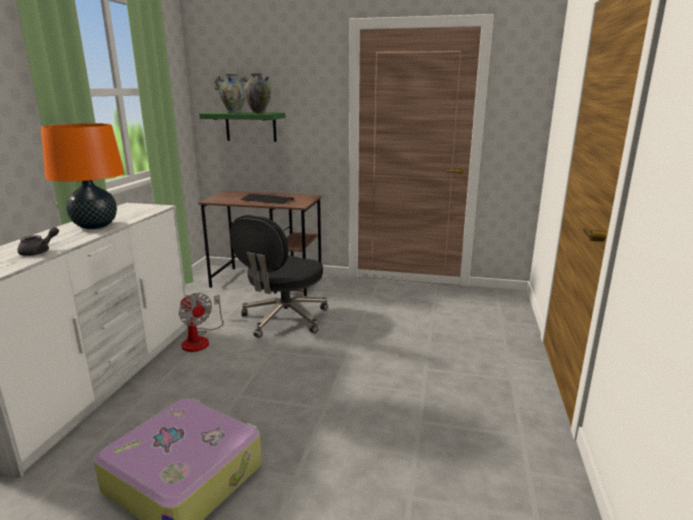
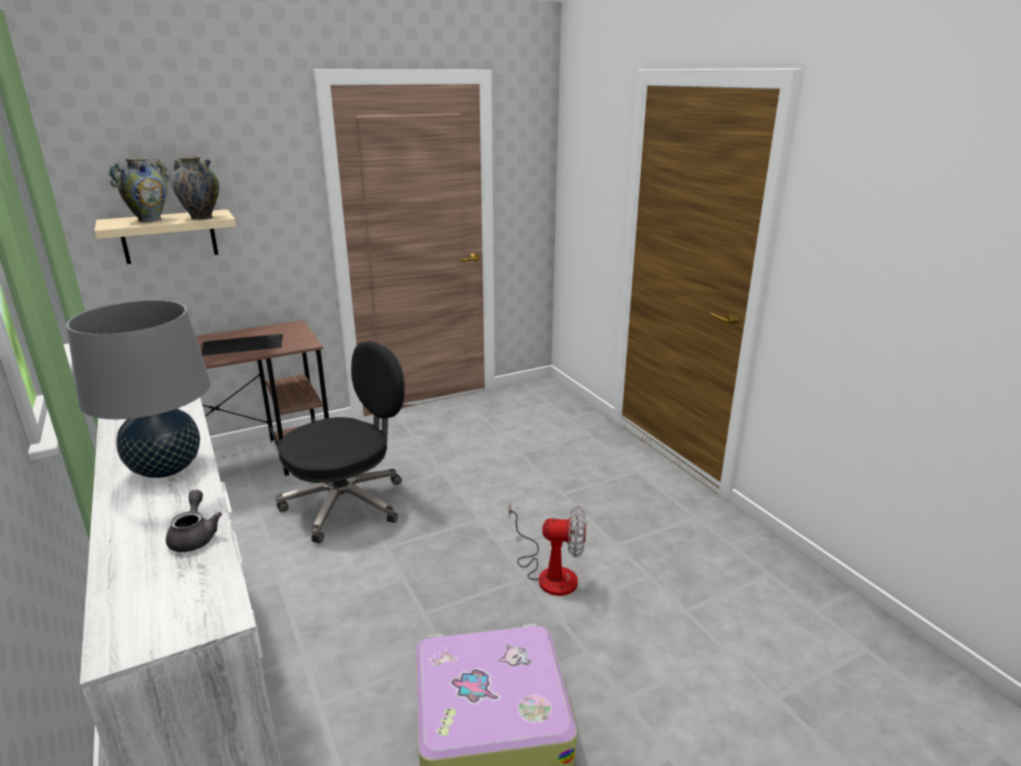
camera: 40 degrees left, 5 degrees up
(95, 226) = (166, 468): orange table lamp -> grey table lamp
(200, 340) = (275, 576): fan -> fan (549, 573)
(251, 126) = (169, 236): green shelf -> beige shelf
(284, 319) = (348, 503): black office chair -> black office chair turned 120 degrees counterclockwise

